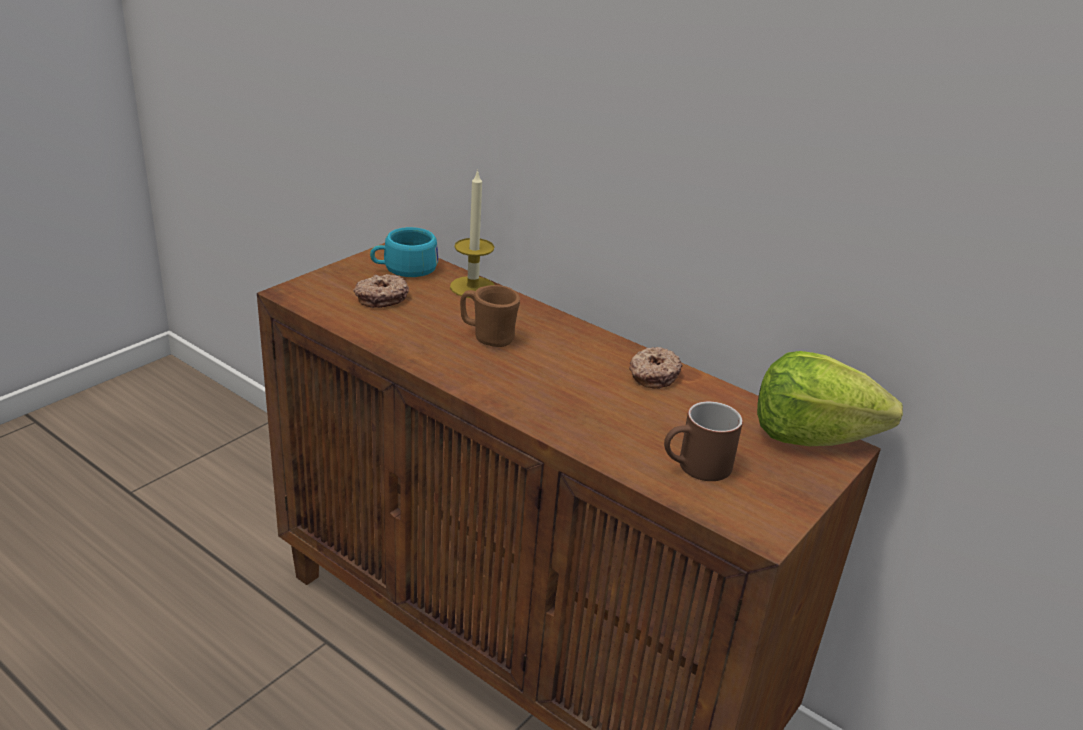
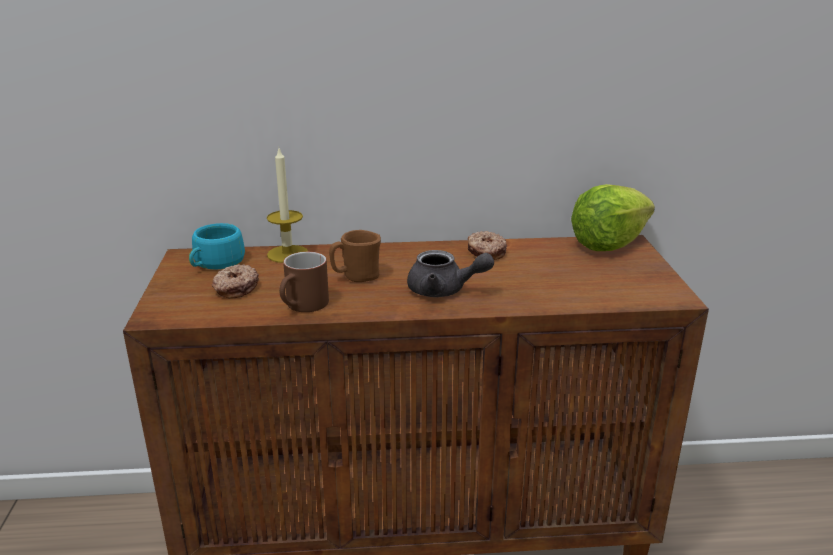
camera: 40 degrees left, 5 degrees down
(538, 390) = (444, 290): none -> grey teapot
(696, 468) = (594, 286): brown mug -> brown mug (304, 306)

